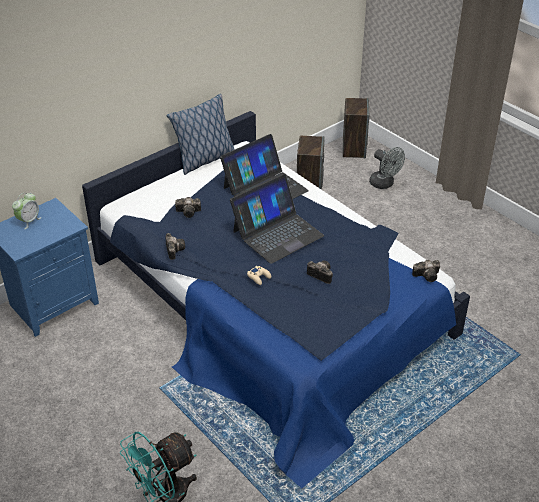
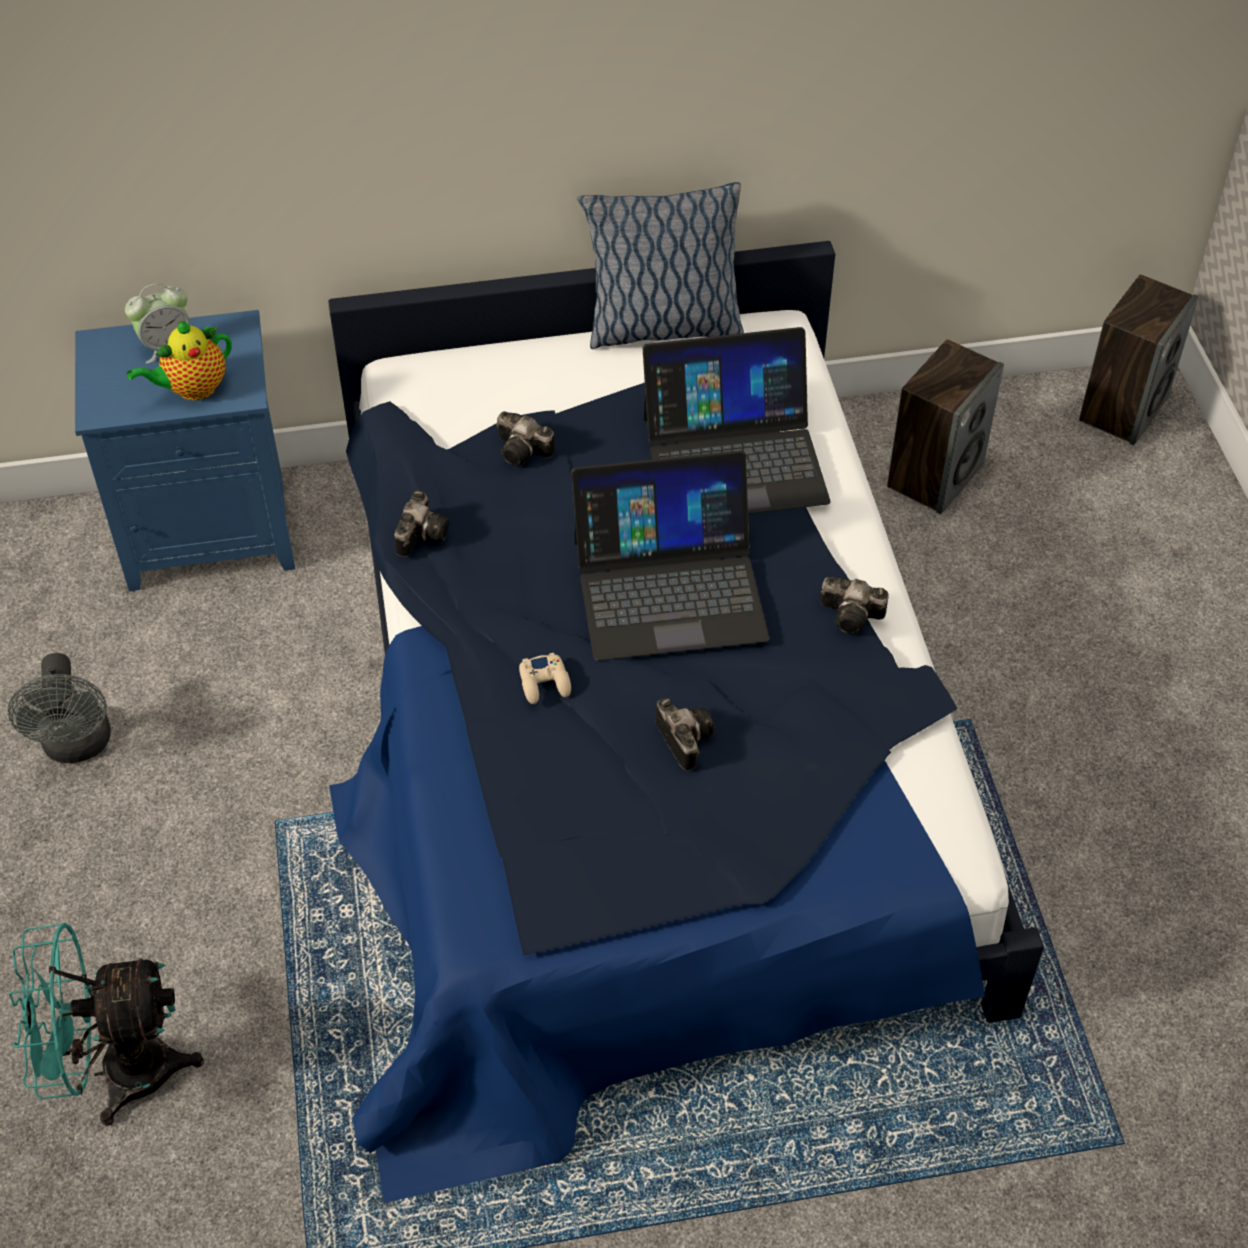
camera: 30 degrees right, 10 degrees up
(52, 231) = (192, 389): none -> teapot
(384, 184) = (1129, 535): grey fan -> grey fan (77, 746)
(428, 275) = (941, 855): camera -> camera (854, 616)

